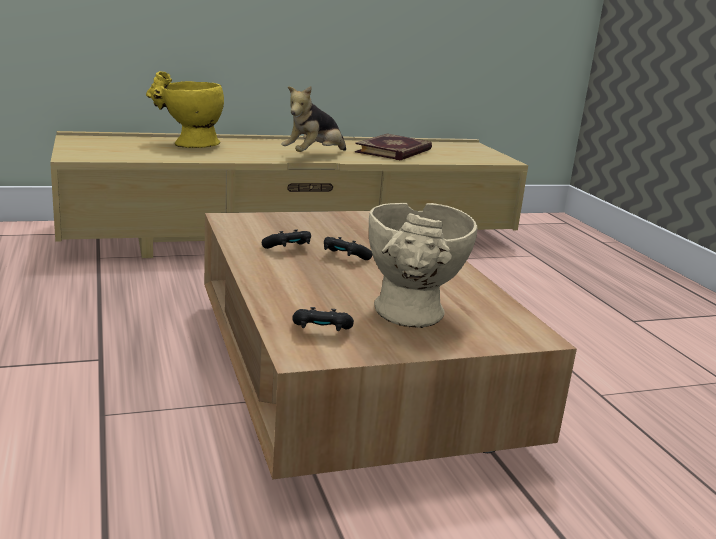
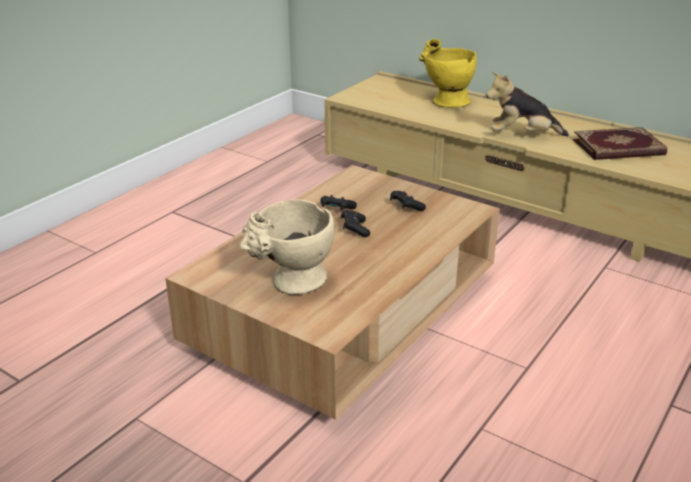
camera: 55 degrees right, 10 degrees up
(321, 332) = (229, 268): black game controller -> black game controller (406, 207)

